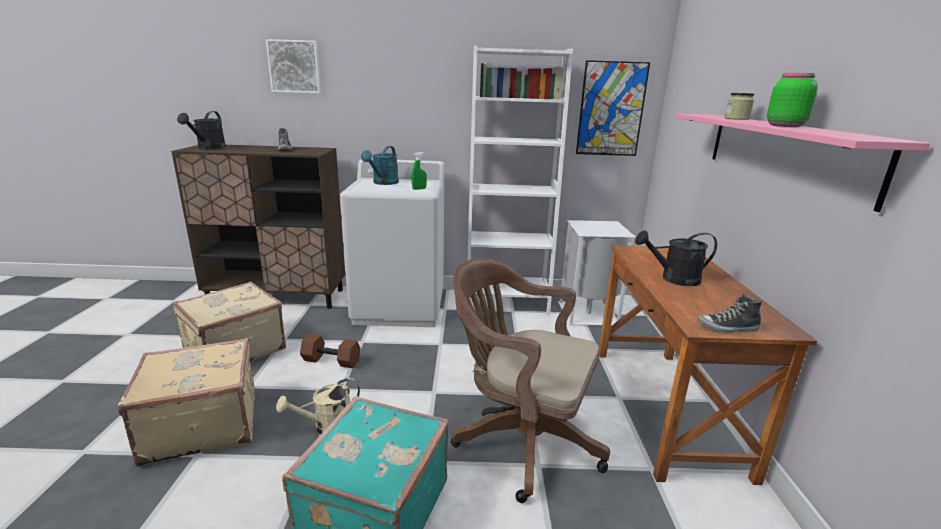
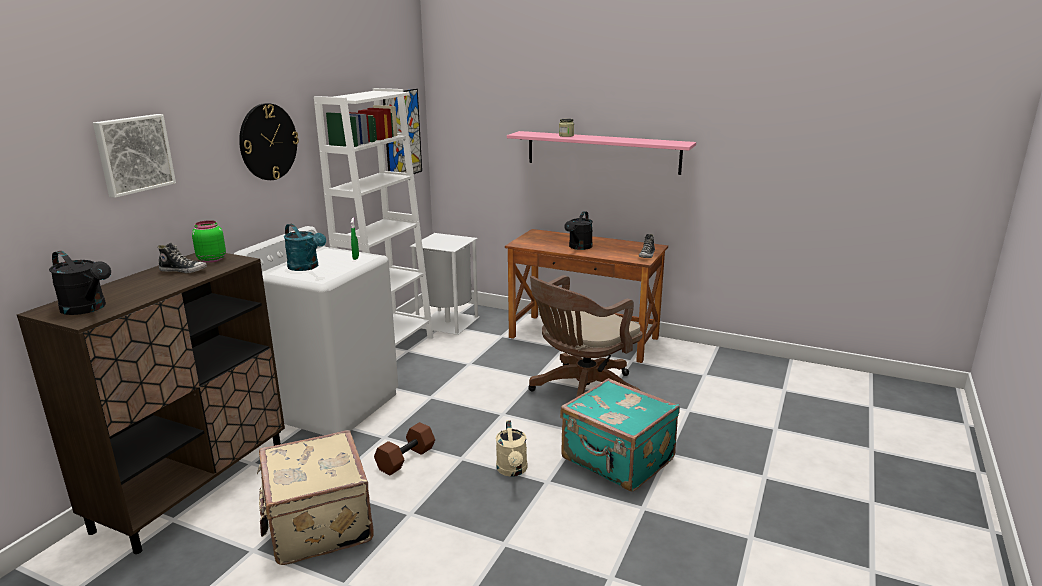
camera: 65 degrees left, 0 degrees up
(202, 425) = (458, 543): beige suitcase -> none
(419, 81) = (268, 142): none -> wall clock
(784, 126) = (619, 139): green jar -> green jar (211, 259)

